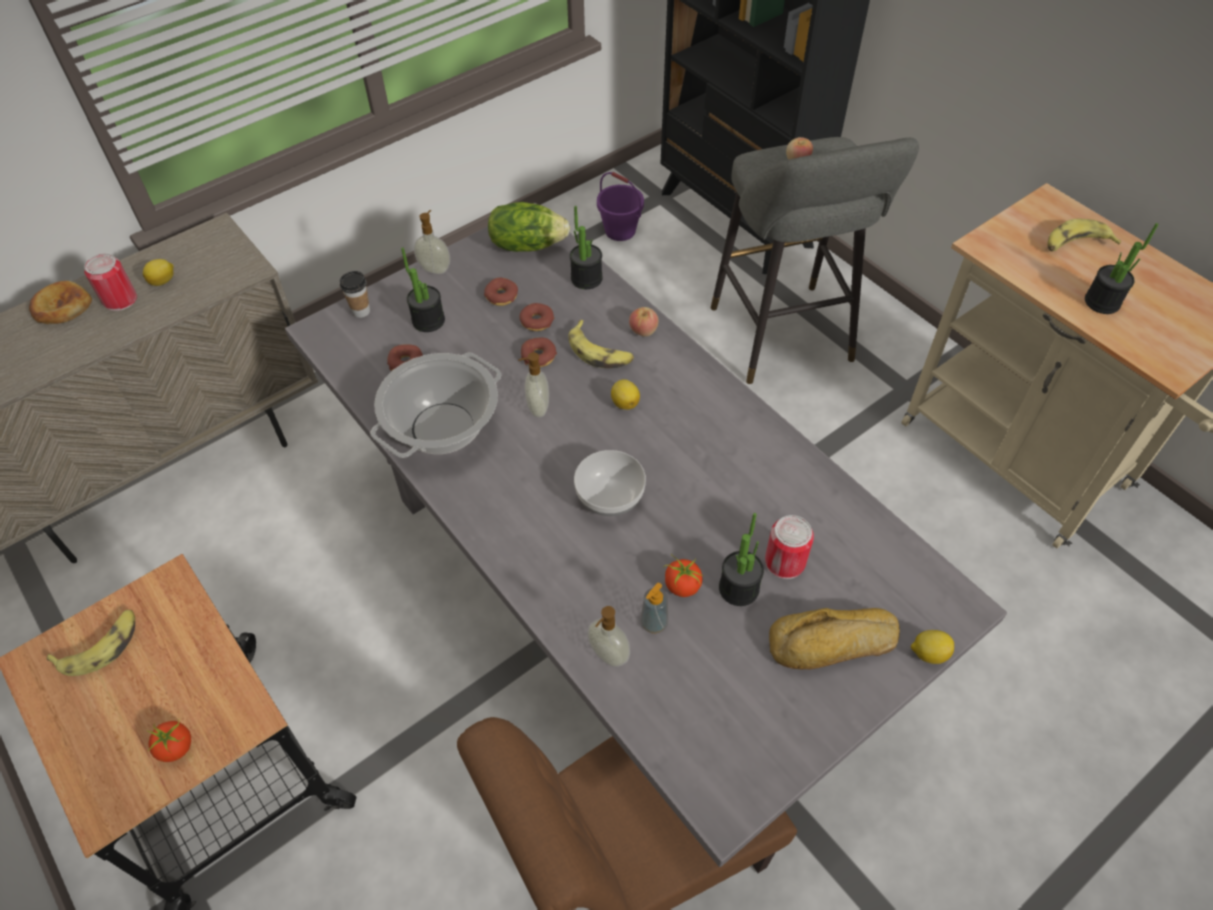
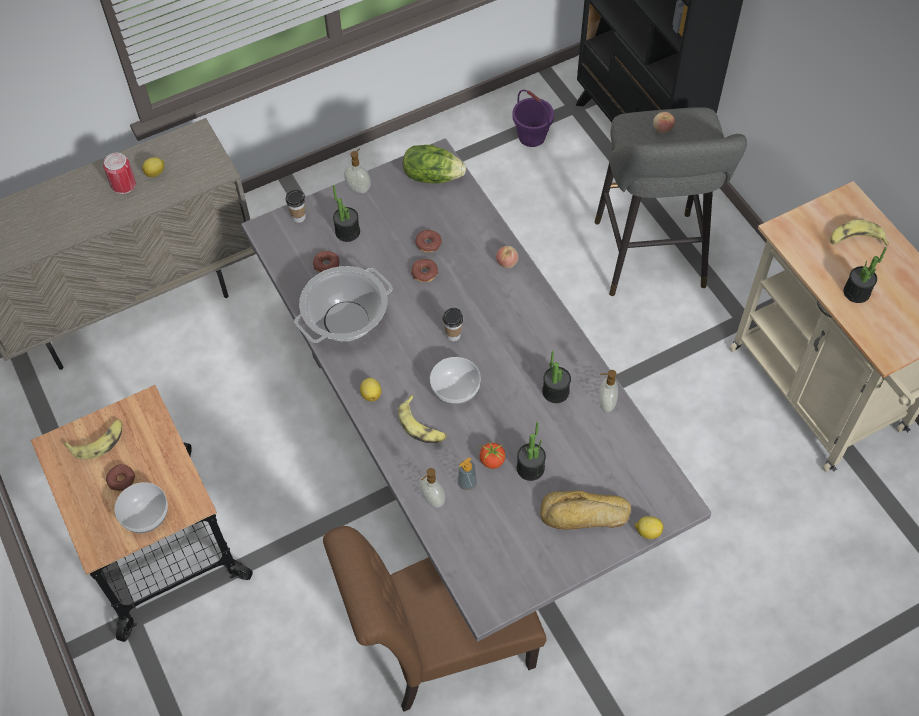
camera: 10 degrees right, 5 degrees up
(61, 306) = (81, 185): bread -> none
(176, 748) = (145, 516): tomato -> bowl
(501, 296) = (405, 218): donut -> donut (121, 480)
(537, 408) = (416, 314): soap dispenser -> soap dispenser (605, 403)
(586, 278) = (472, 212): potted plant -> potted plant (555, 391)
(592, 427) = (453, 335): none -> cup
(600, 352) = (471, 276): banana -> banana (422, 426)
(625, 402) = (480, 319): lemon -> lemon (371, 394)
(785, 562) = (567, 454): can -> none

